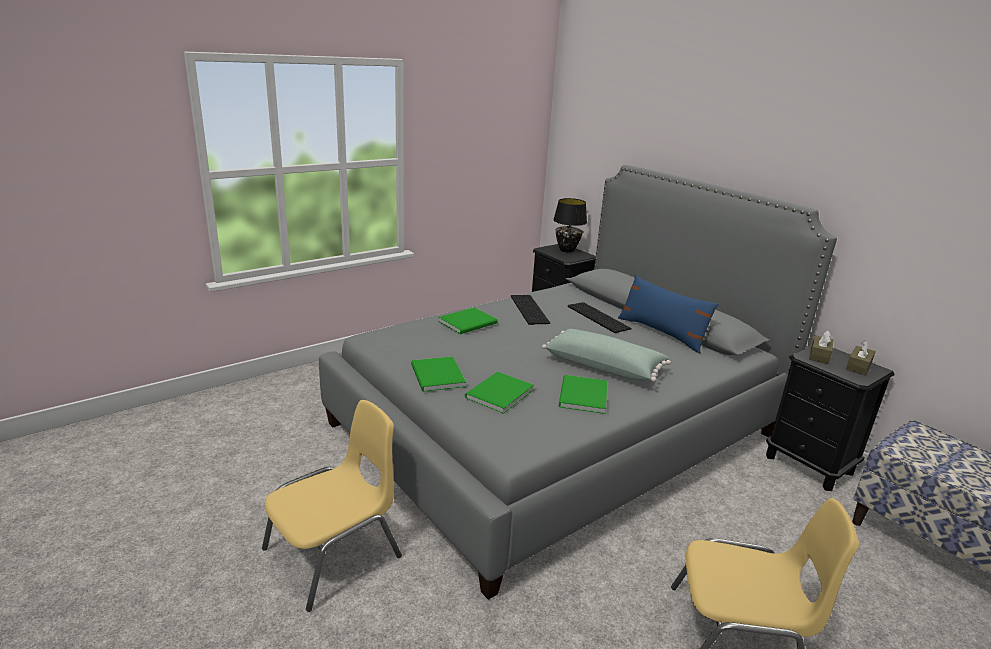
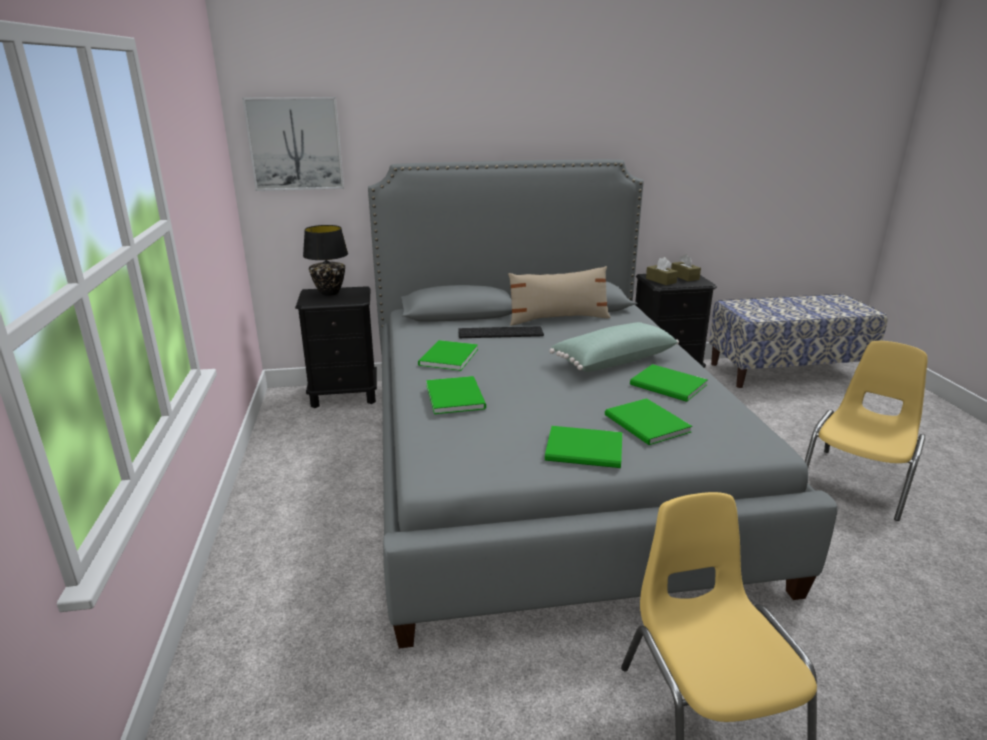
camera: 60 degrees left, 0 degrees up
(527, 309) = (446, 358): keyboard -> green book
(581, 136) = (295, 144): none -> picture
(661, 333) = (558, 319): blue pillow -> beige pillow

